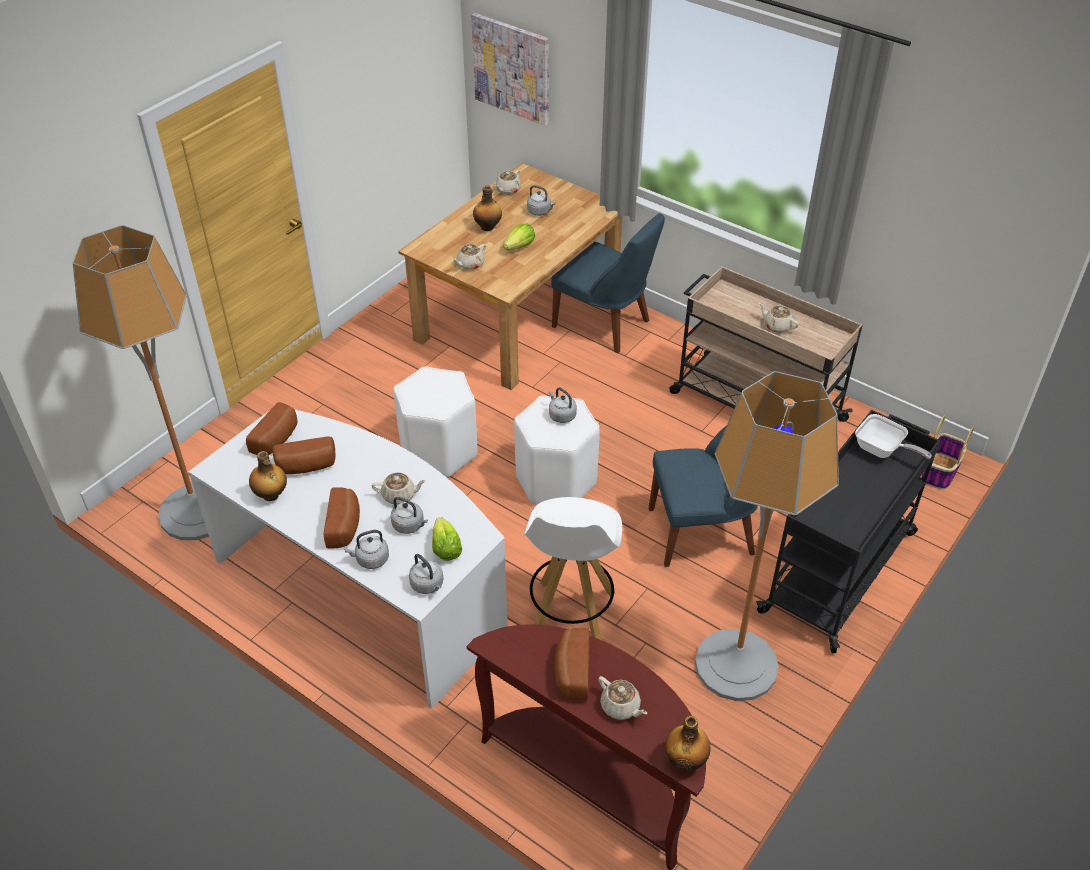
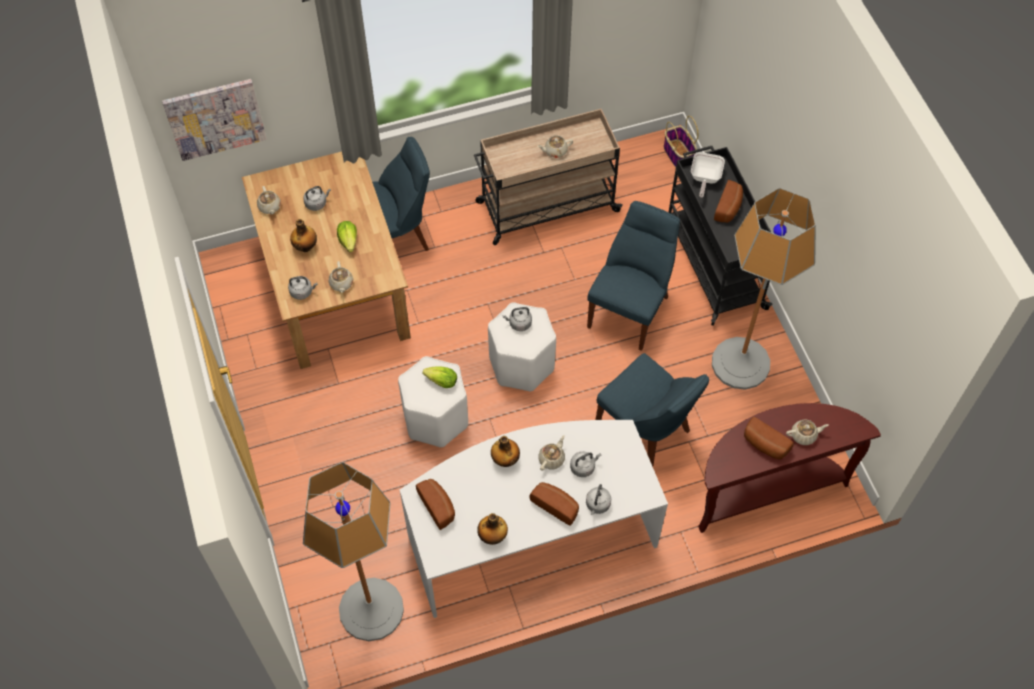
camera: 55 degrees left, 15 degrees up
(306, 467) = (481, 501): bread -> bread (729, 208)
(428, 585) = (642, 484): grey kettle -> grey kettle (302, 292)
(446, 549) = (619, 457): lettuce -> lettuce (442, 382)
(571, 621) = (646, 429): white stool -> blue chair
(686, 760) = (858, 426): bottle -> bottle (505, 459)
(882, 450) = (704, 179): frying pan -> frying pan turned 120 degrees clockwise

